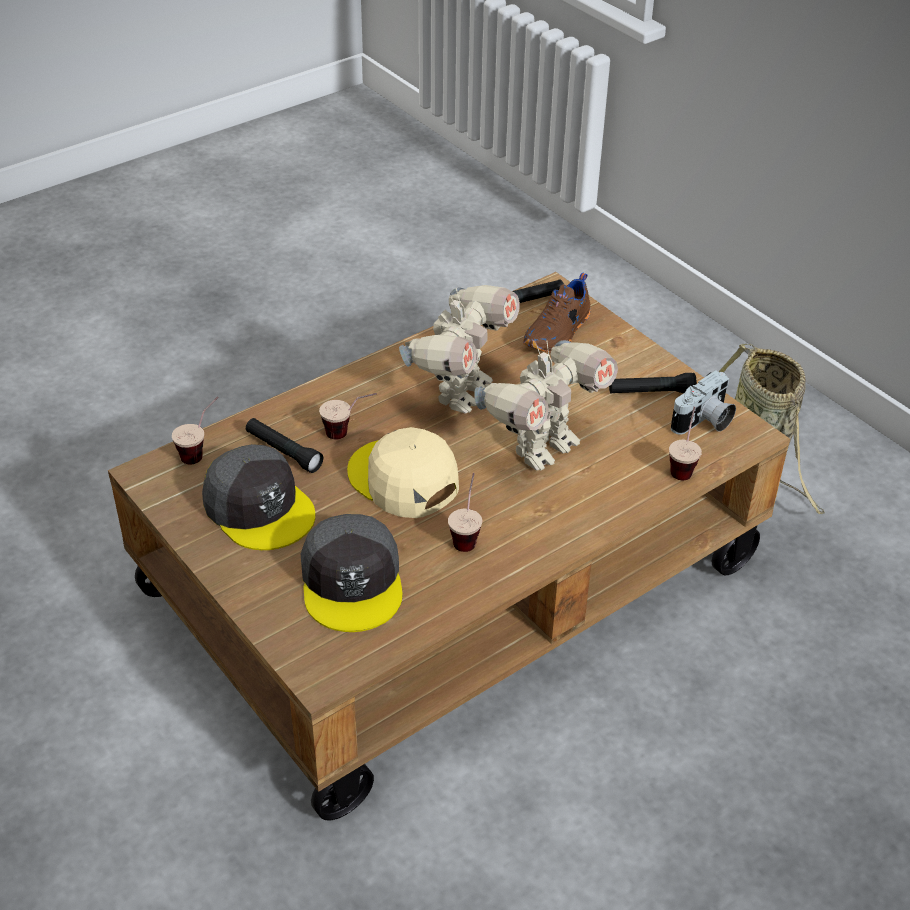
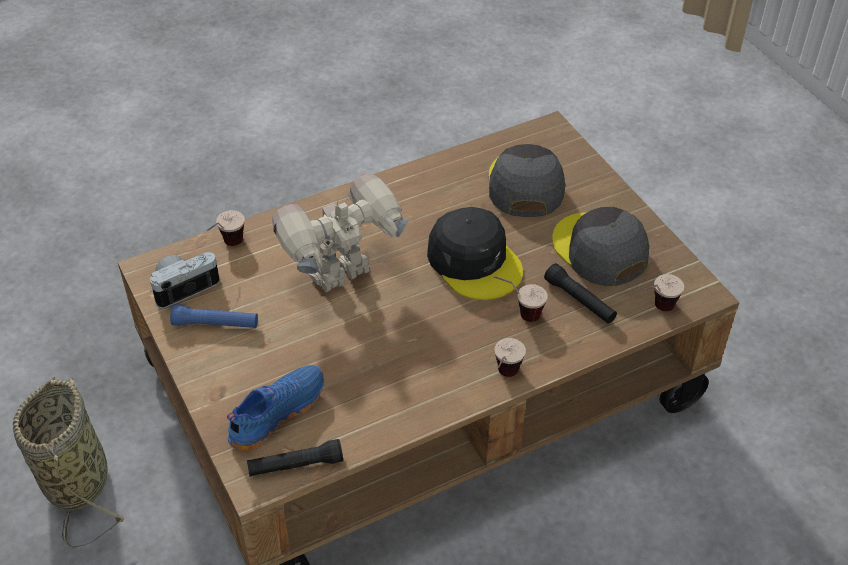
camera: 170 degrees left, 5 degrees up
(403, 479) = (474, 261): beige cap -> black cap
(460, 393) = (403, 346): toy robot -> none
(467, 534) = (430, 210): cup -> cup (504, 378)
(559, 333) = (275, 413): brown shoe -> blue shoe
(651, 392) = (215, 324): black flashlight -> blue flashlight

